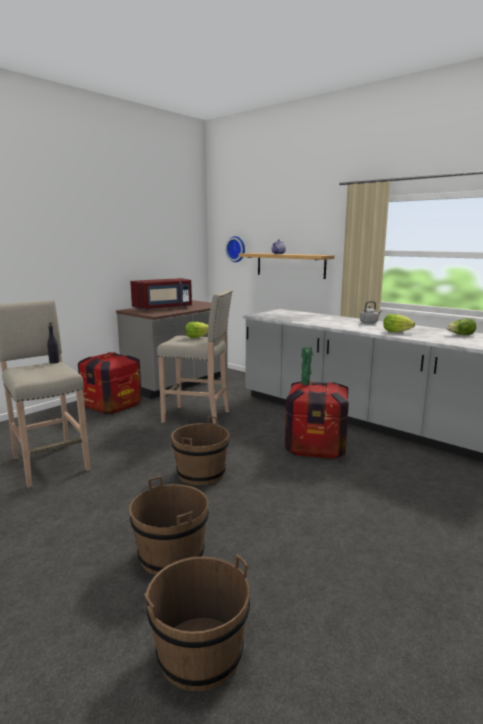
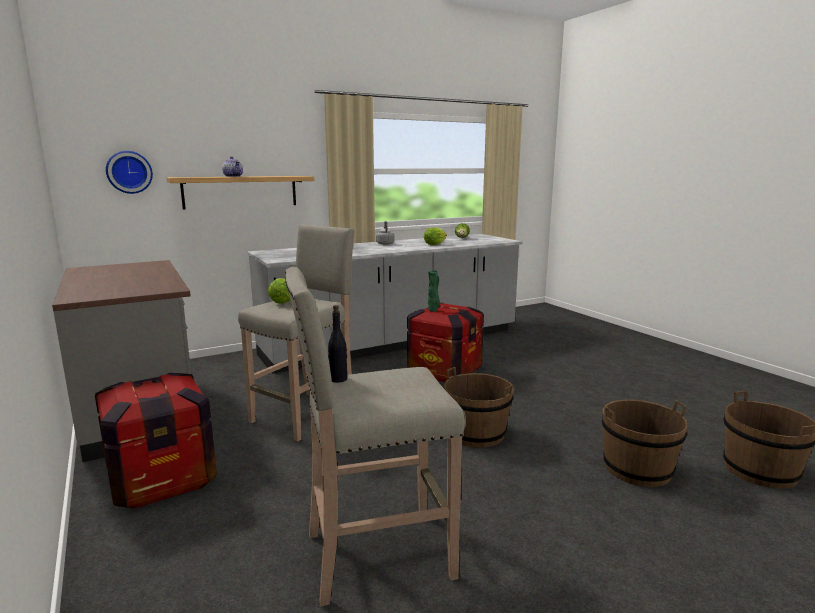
camera: 70 degrees left, 0 degrees up
(163, 308) = (117, 282): red microwave -> none

